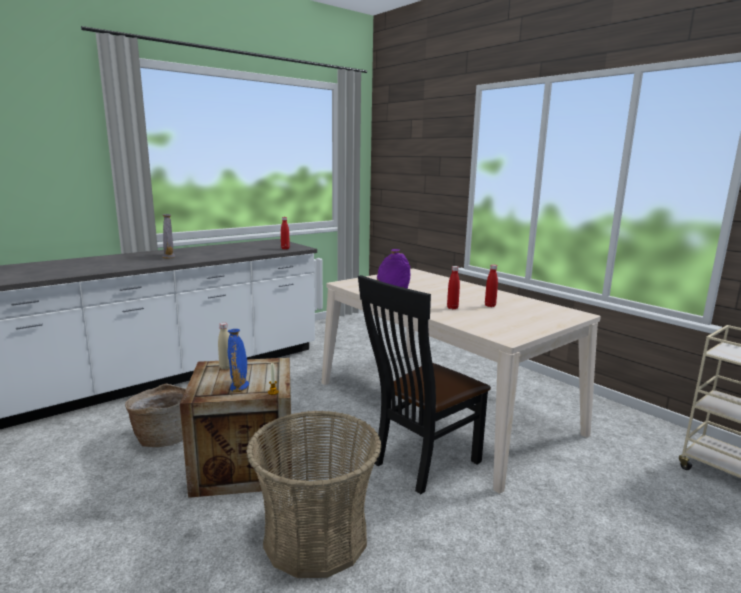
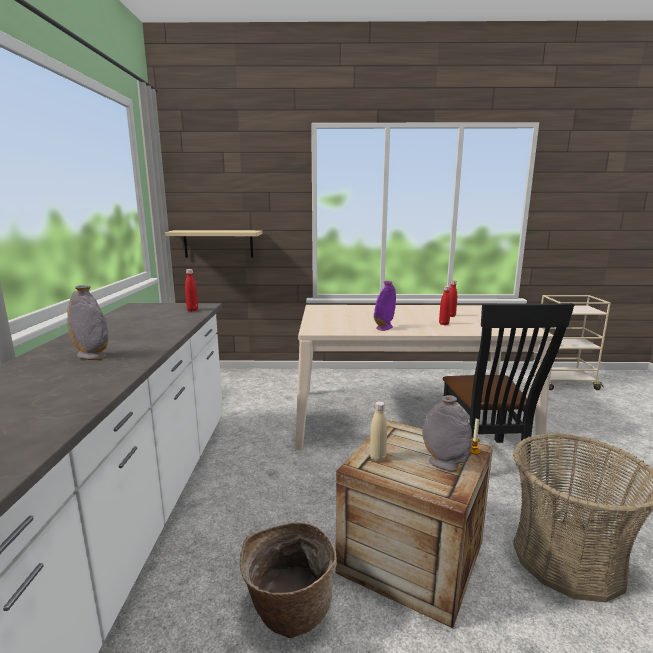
camera: 50 degrees left, 0 degrees up
(239, 386) = (443, 464): blue vase -> grey vase
(401, 203) = (218, 244): none -> beige shelf

